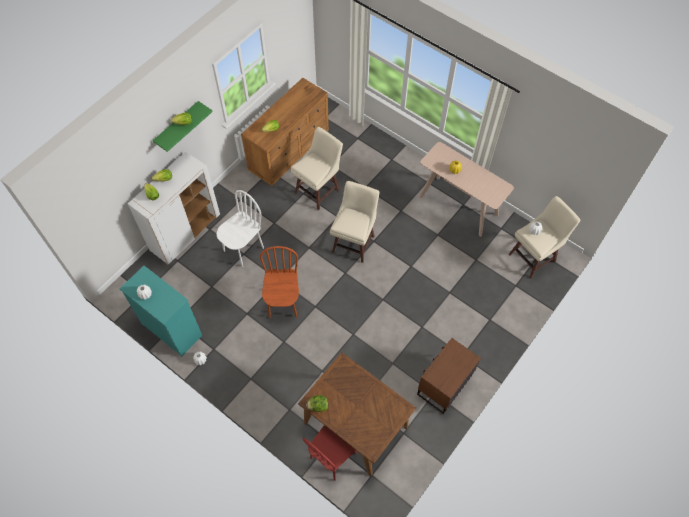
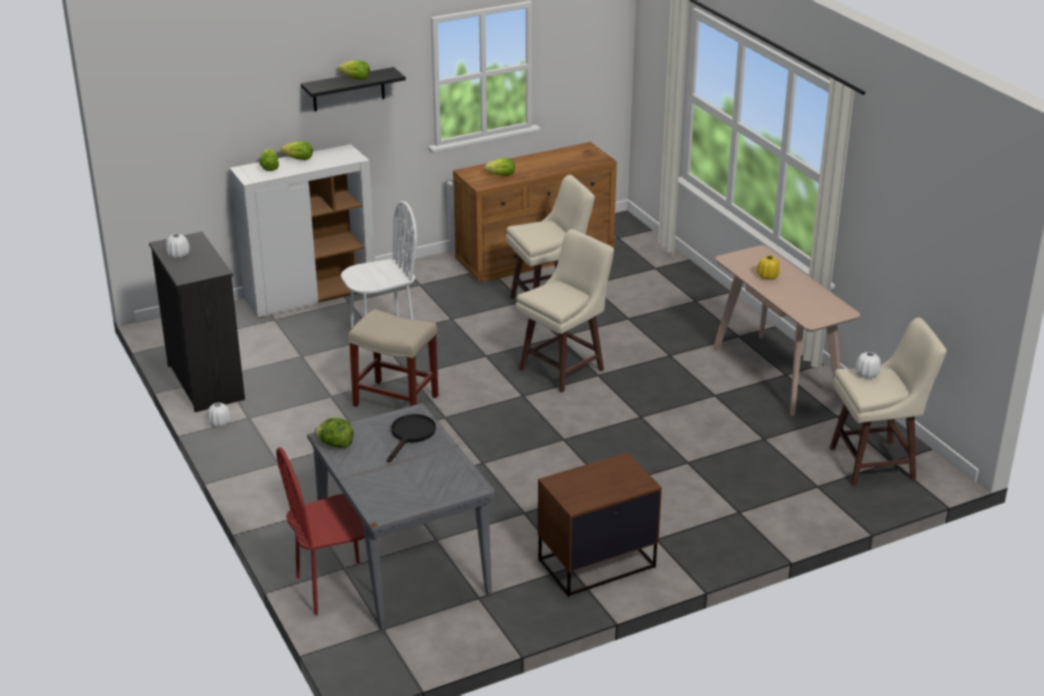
camera: 25 degrees right, 30 degrees down
(172, 329) = (206, 381): turquoise dresser -> black dresser
(177, 126) = (348, 89): green shelf -> black shelf
(283, 303) = (397, 401): brown chair -> beige stool
(351, 381) = (411, 435): none -> black frying pan
(356, 425) = (404, 564): brown dining table -> grey dining table

